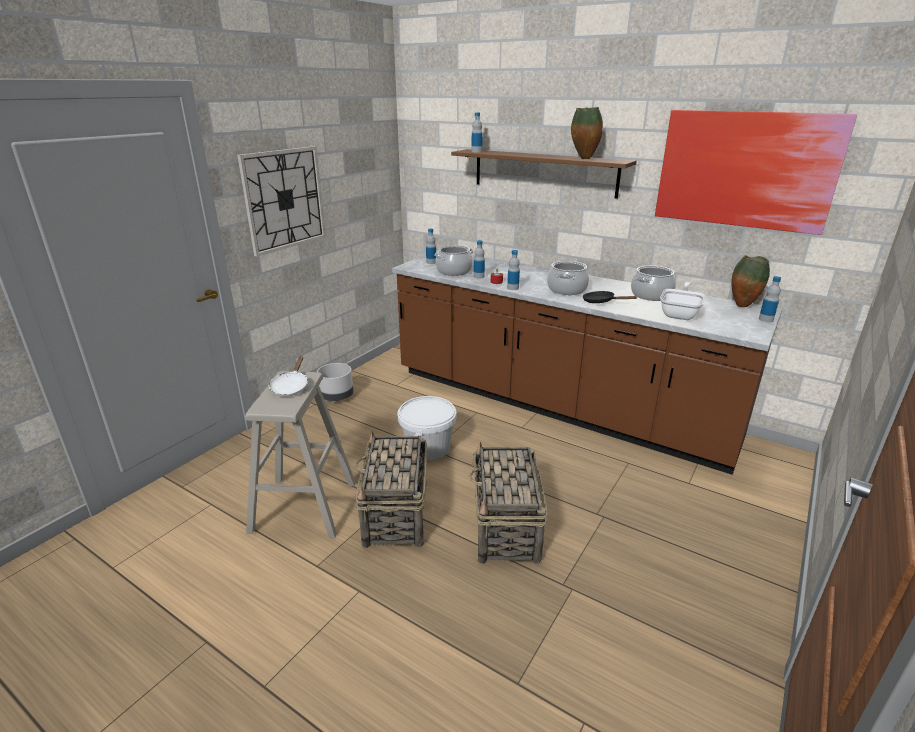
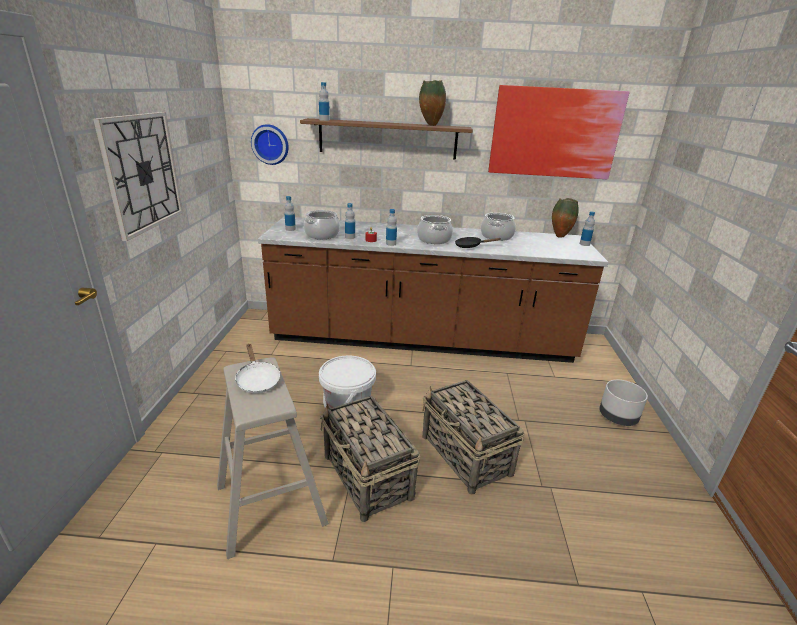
camera: 30 degrees left, 0 degrees up
(337, 397) = (219, 380): grey planter -> grey planter (617, 418)
(434, 175) = (270, 144): none -> wall clock
(680, 314) = (532, 248): frying pan -> none

